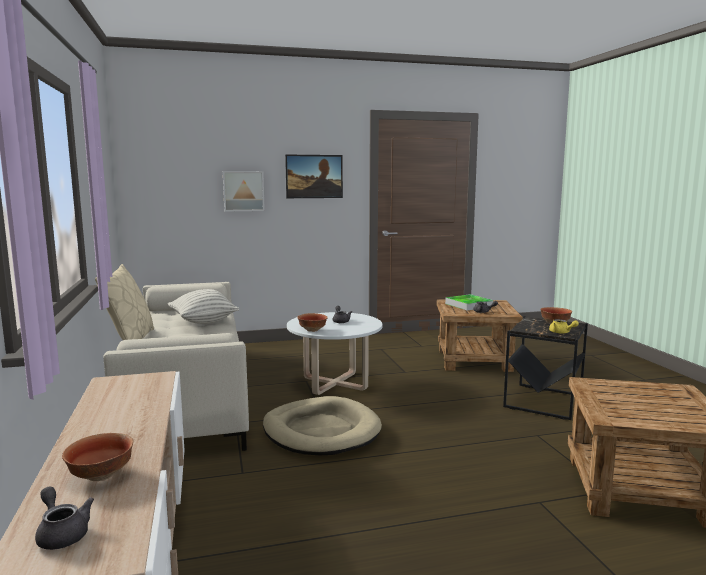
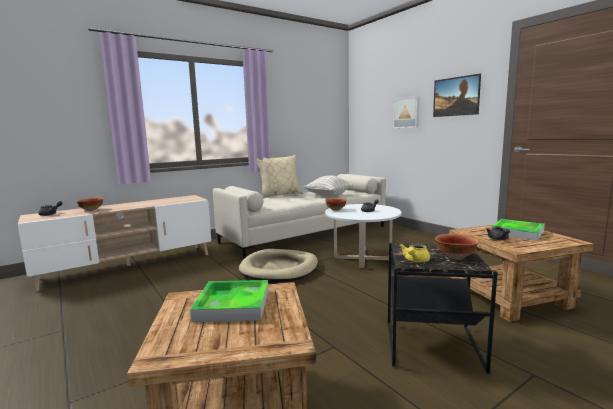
camera: 70 degrees right, 0 degrees up
(624, 400) = (233, 305): none -> tray

